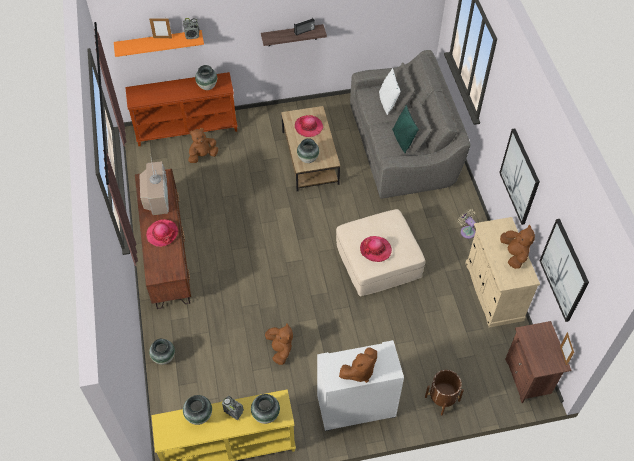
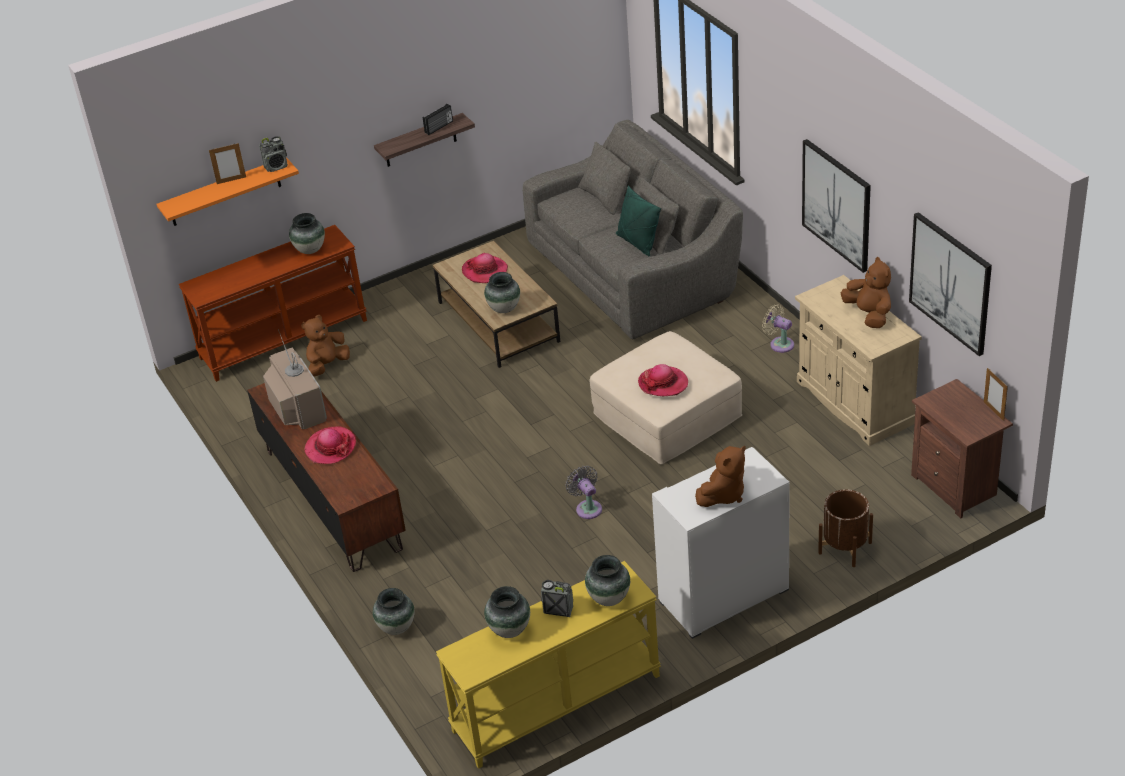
camera: 15 degrees left, 15 degrees down
(280, 349) = (573, 563): brown plush toy -> none
(304, 312) = (587, 507): none -> grey fan
(387, 102) = (592, 205): white pillow -> none

